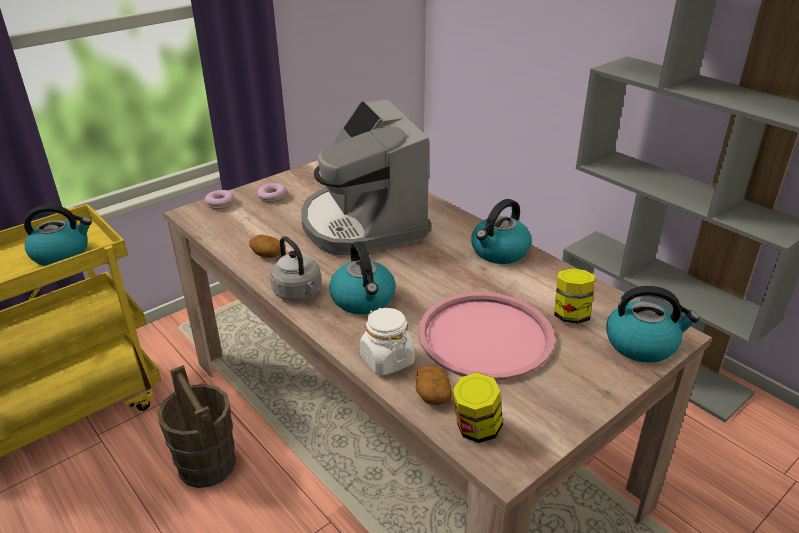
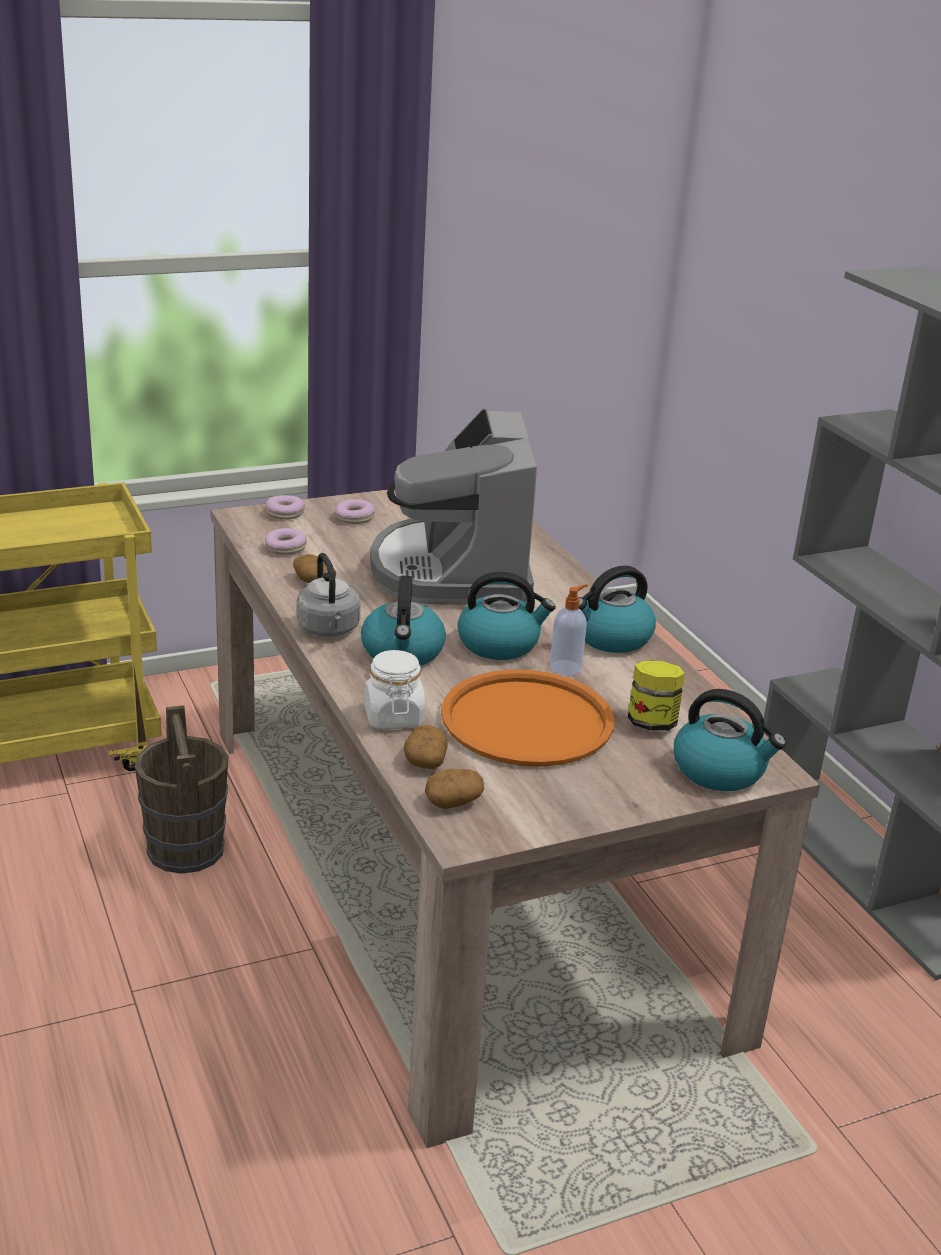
camera: 15 degrees right, 5 degrees down
(62, 253) = (75, 535): kettle -> kettle (500, 644)
(233, 231) = (285, 548): none -> donut
(476, 429) = (453, 801): jar -> potato
(485, 283) = (566, 667): none -> soap dispenser
(485, 336) = (526, 720): pink tray -> orange tray

